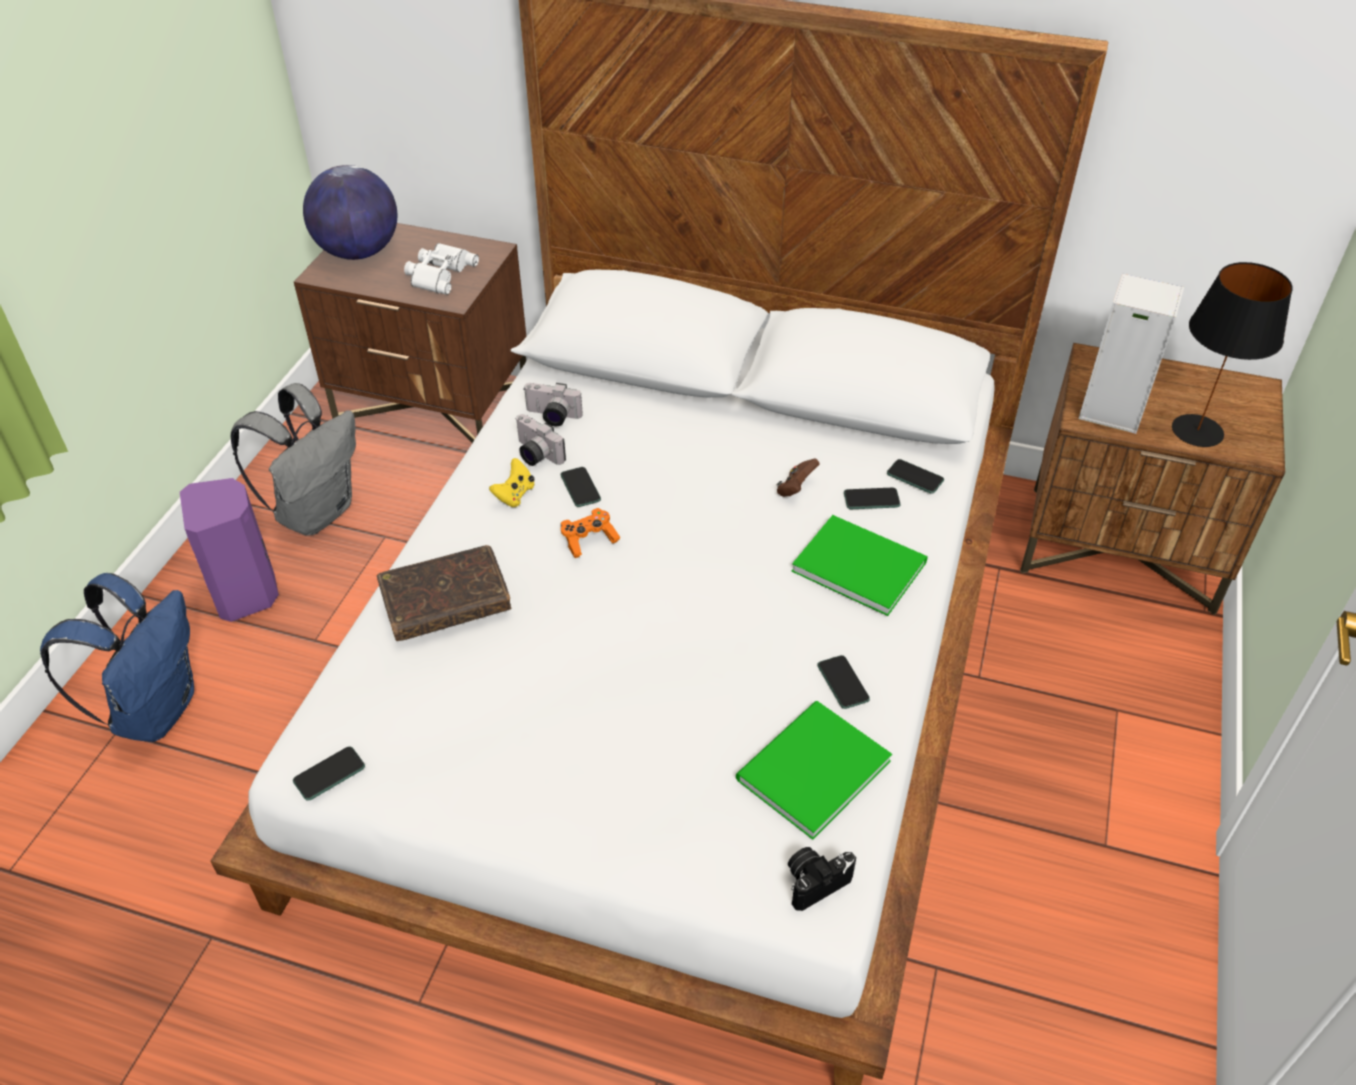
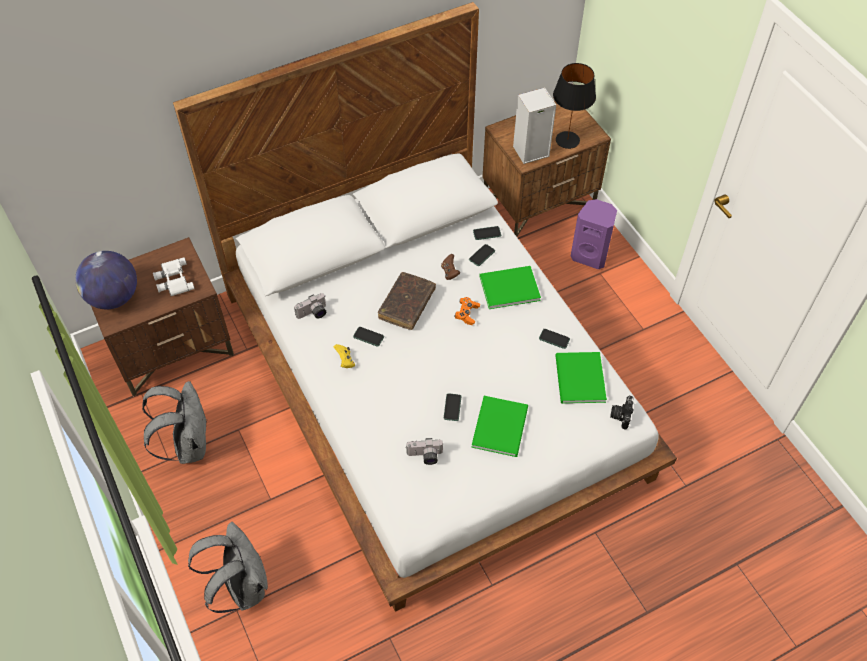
camera: 45 degrees left, 10 degrees up
(155, 710) = (241, 587): blue backpack -> grey backpack
(247, 594) = (210, 506): purple speaker -> purple speaker (590, 255)
(329, 774) = (426, 524): phone -> phone (452, 407)
(446, 603) = (382, 427): brown book -> brown book (407, 305)
(535, 455) = (329, 337): camera -> camera (425, 456)
(589, 540) = (401, 356): orange game controller -> orange game controller (467, 314)
(605, 736) = (502, 426): none -> green book

